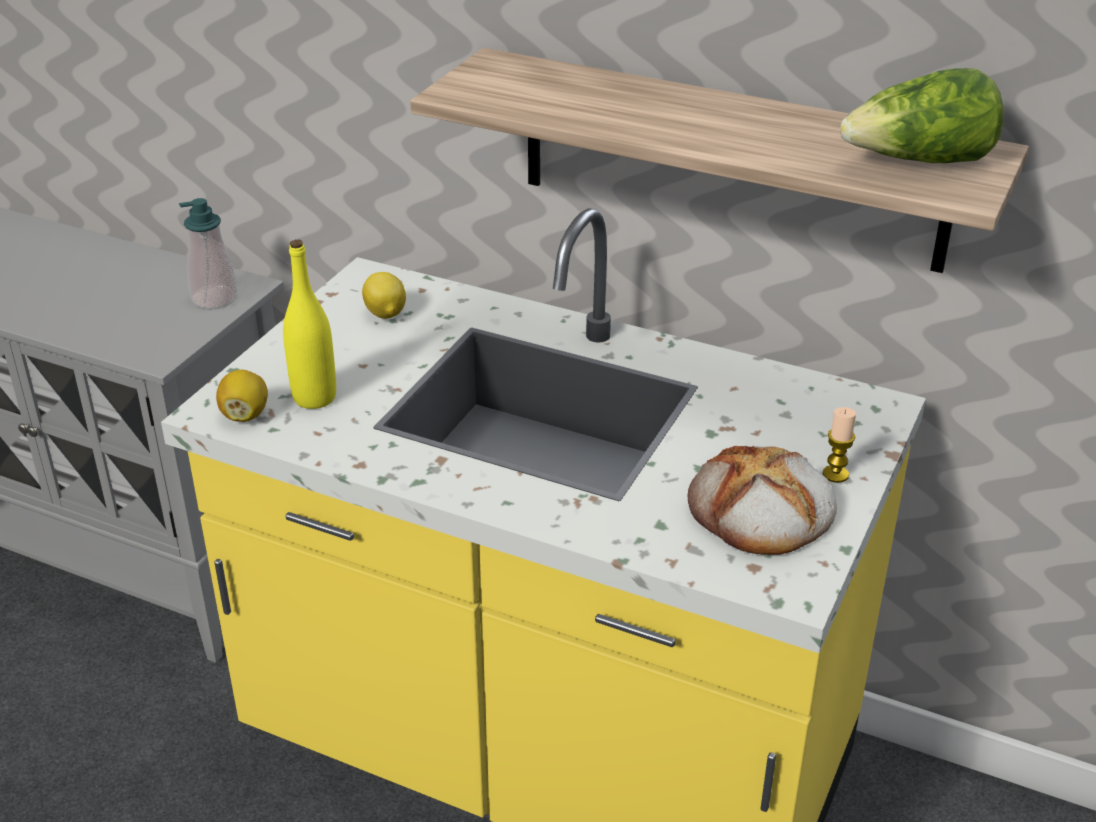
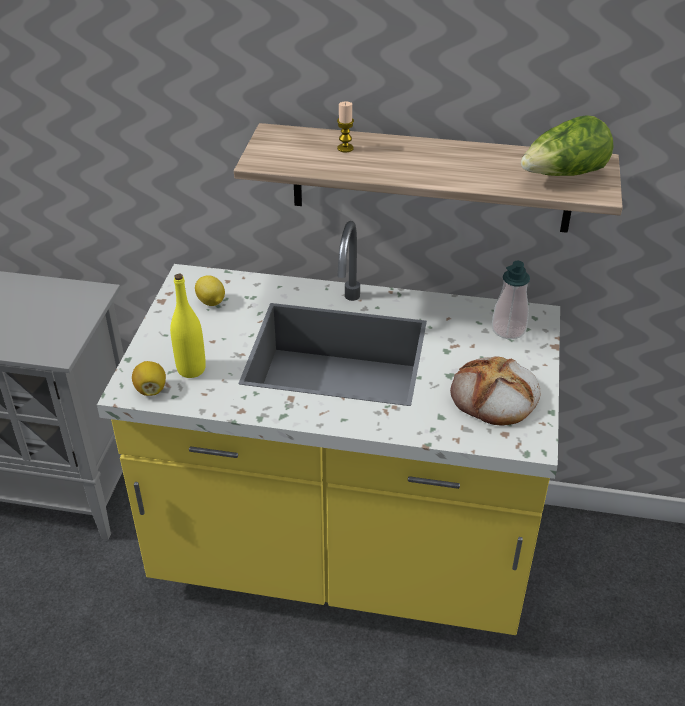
camera: 15 degrees left, 5 degrees up
(214, 299) = (78, 305): soap dispenser -> soap dispenser (508, 329)
(835, 474) = (528, 365): candle -> candle (345, 148)

